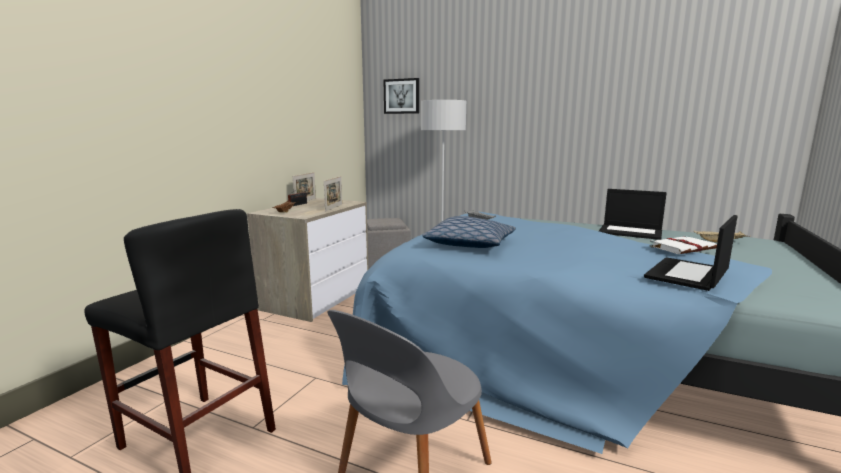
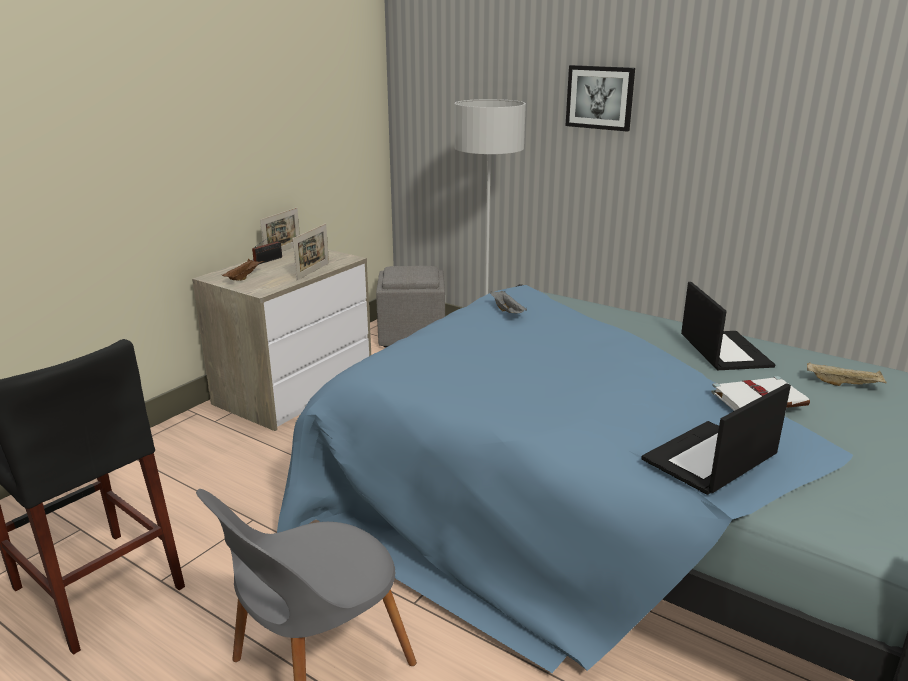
camera: 10 degrees right, 10 degrees up
(401, 96) = (441, 79): picture -> picture (600, 97)
(470, 244) = (458, 366): pillow -> none
(631, 232) = (723, 350): laptop -> laptop turned 135 degrees counterclockwise

